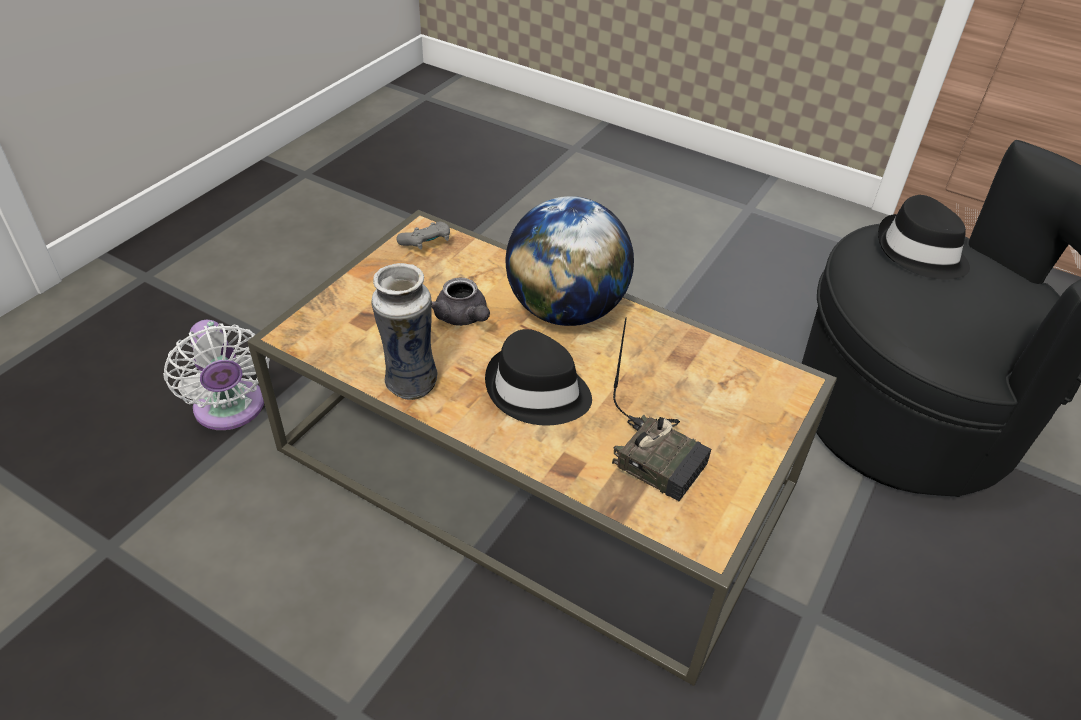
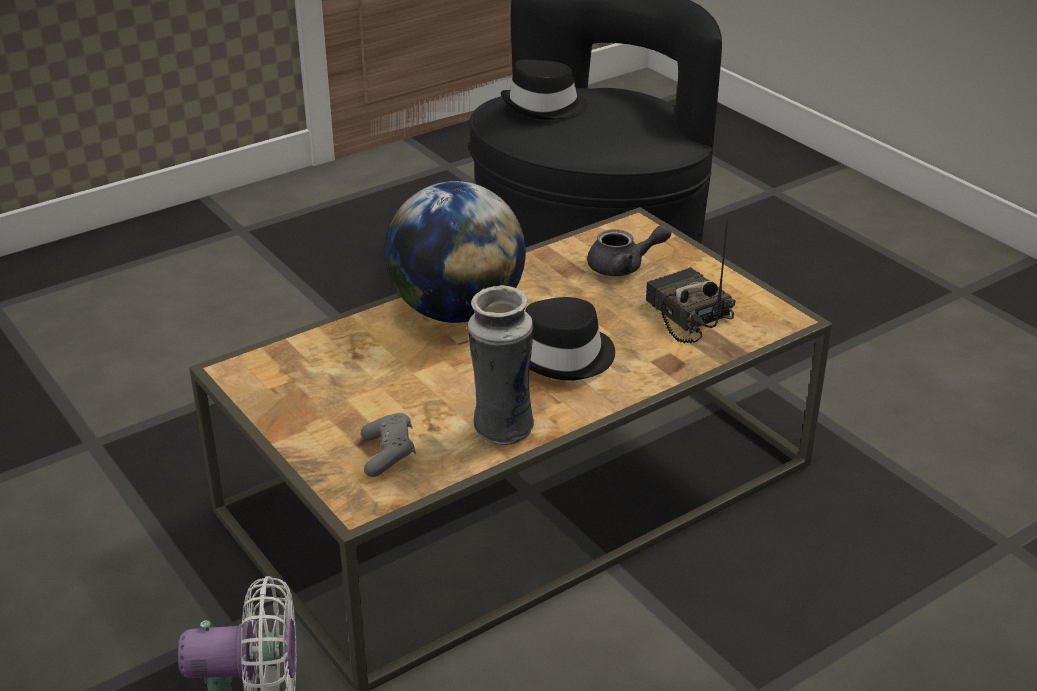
camera: 65 degrees left, 10 degrees down
(426, 244) = (268, 373): grey game controller -> grey game controller (389, 455)
(463, 318) = (421, 376): grey teapot -> grey teapot (624, 267)
(659, 458) = (685, 314): radio -> radio turned 90 degrees counterclockwise

